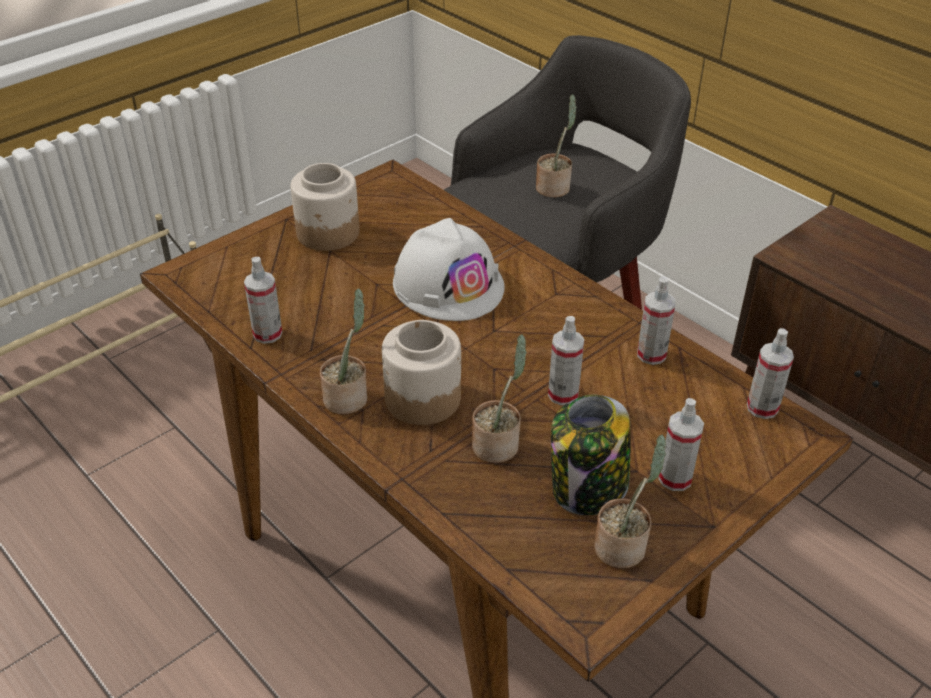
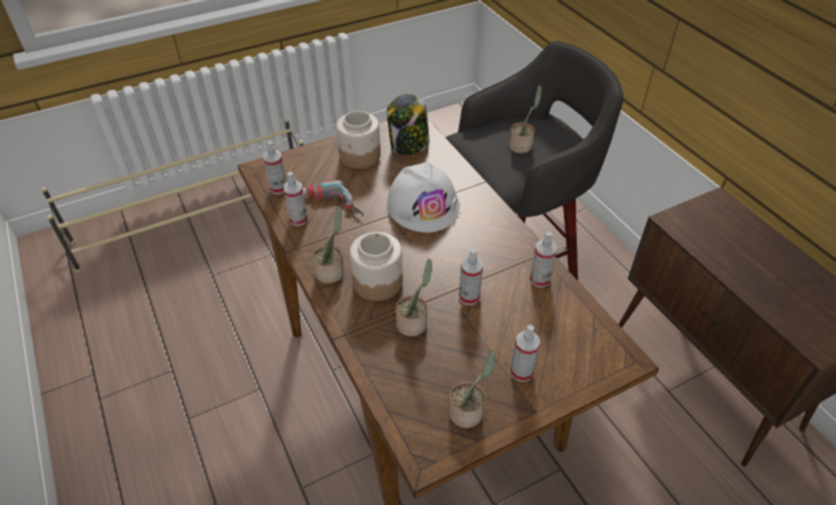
camera: 15 degrees right, 5 degrees up
(309, 308) = (330, 206): none -> power drill
(588, 489) = (460, 367): jar -> jar (409, 145)
(762, 408) = (602, 333): spray bottle -> spray bottle (278, 188)

